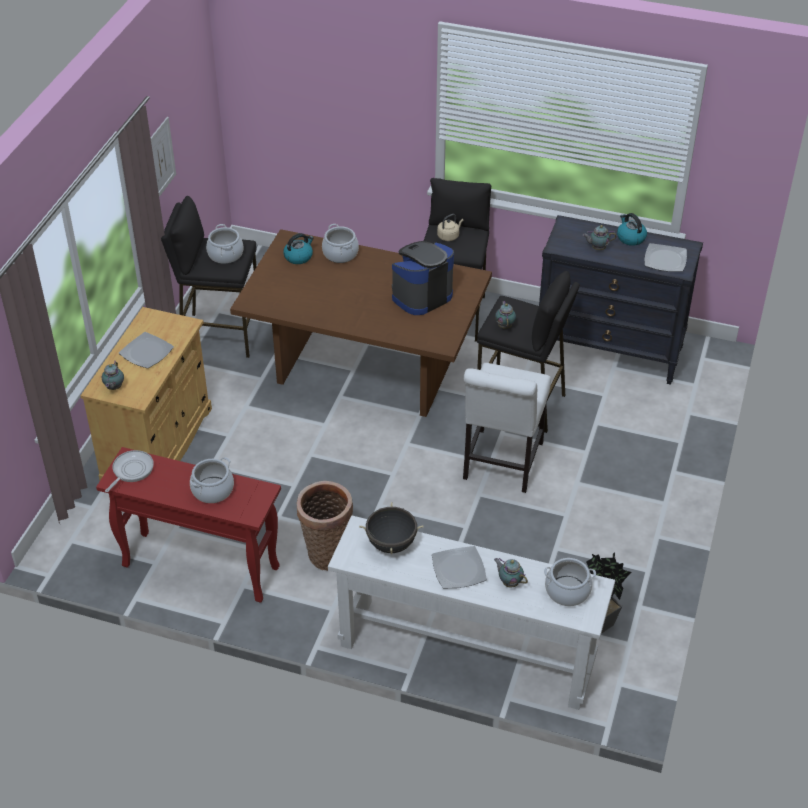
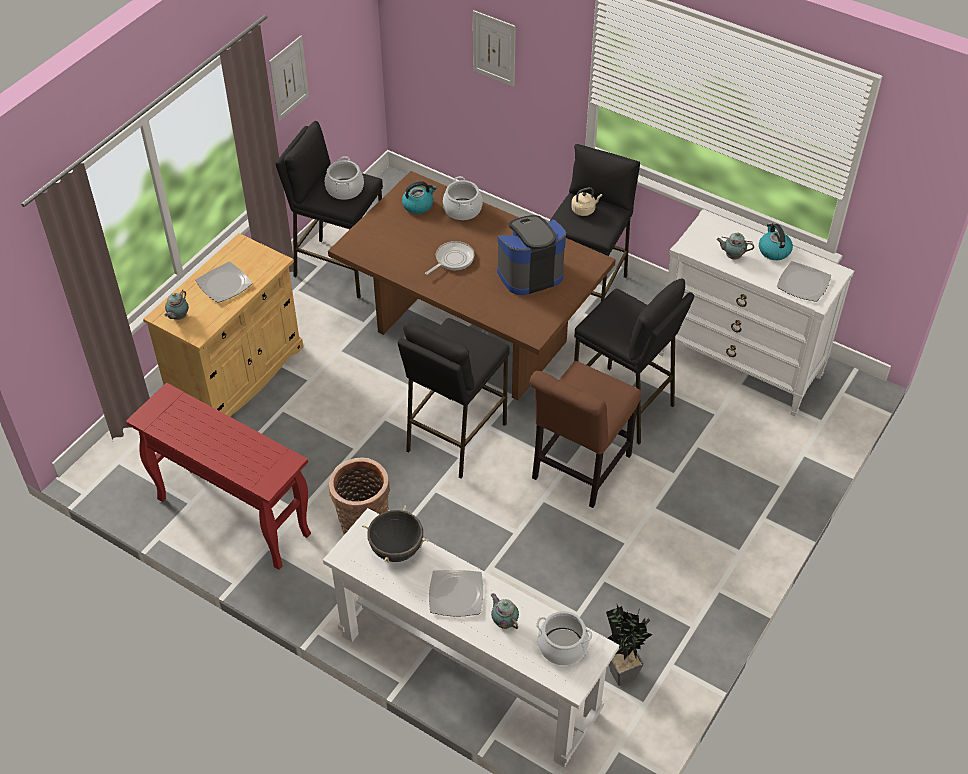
camera: 15 degrees right, 5 degrees up
(131, 470) = (166, 410): frying pan -> frying pan (452, 259)
(213, 490) = (238, 449): cooking pot -> none
(339, 105) = (494, 48): none -> picture
(381, 458) = (455, 437): none -> black stool
(501, 464) = (578, 470): white chair -> brown chair
(505, 325) = (606, 324): teapot -> none
(609, 351) = (740, 365): black dresser -> white dresser

